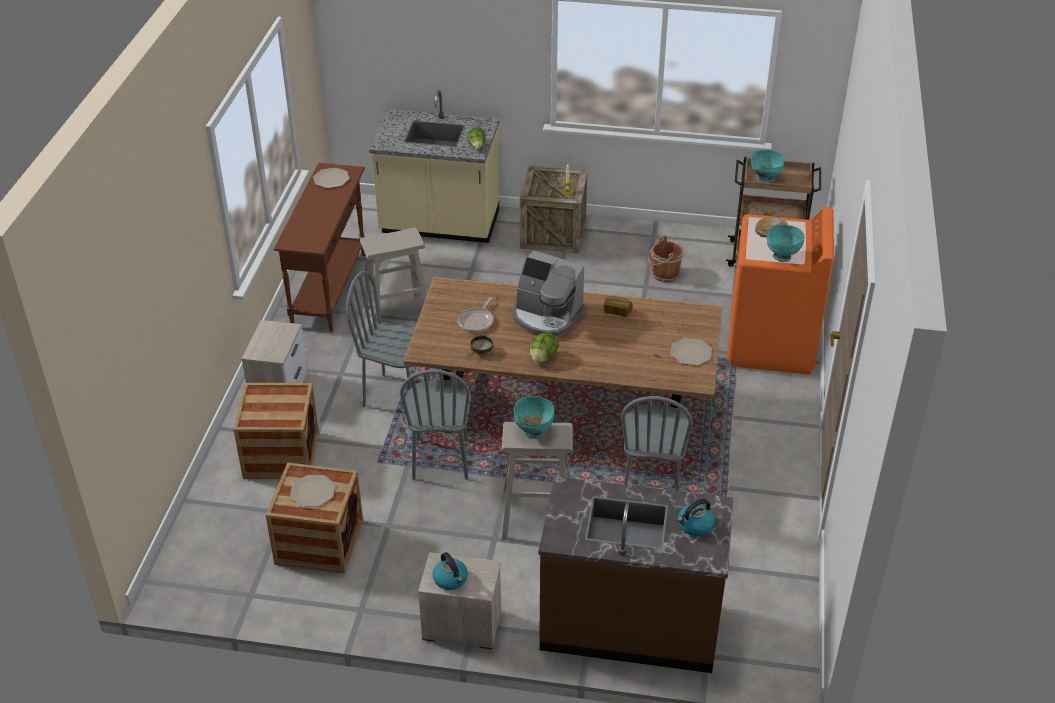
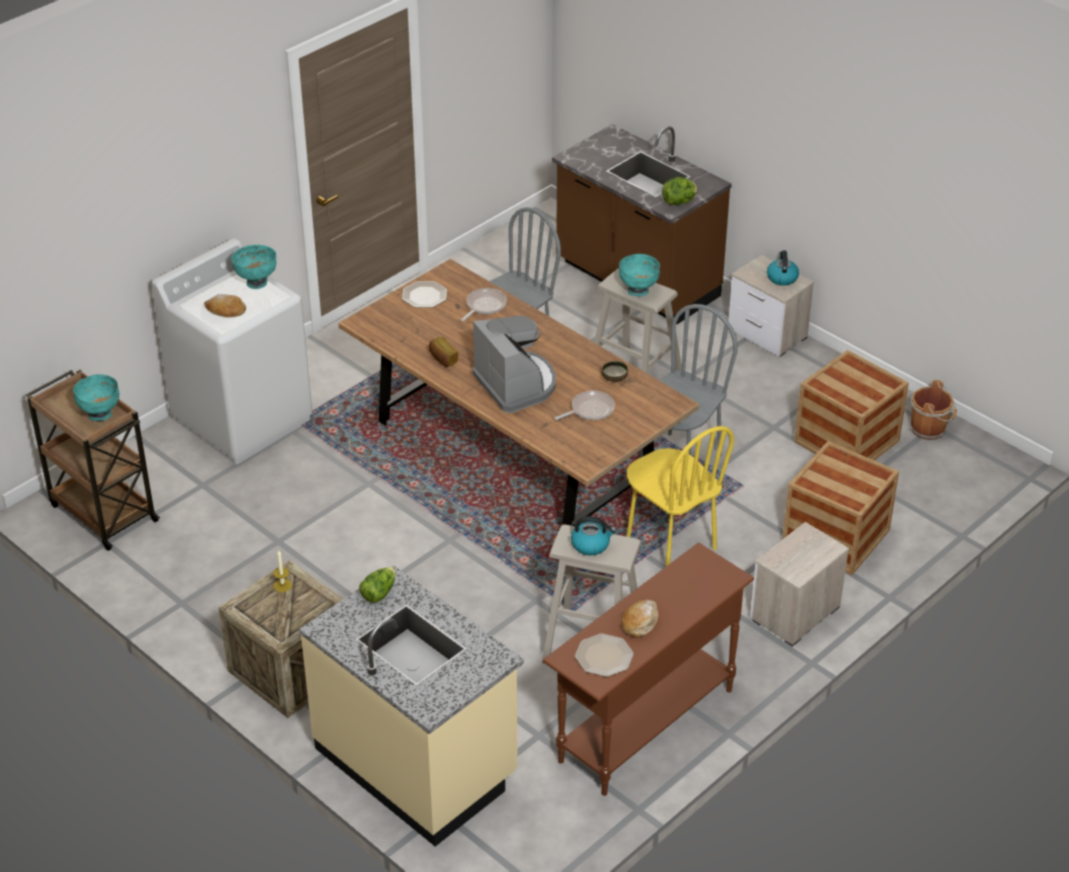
camera: 145 degrees left, 0 degrees up
(312, 491) = (853, 385): plate -> none
(324, 200) = (640, 622): none -> bread
(397, 395) = (670, 544): grey chair -> yellow chair
(543, 358) = (563, 348): lettuce -> lettuce (679, 202)
(638, 365) = (484, 306): none -> frying pan
(664, 274) = (239, 546): brown bucket -> brown bucket (929, 429)
(695, 526) = (601, 153): kettle -> kettle (591, 544)
(771, 345) = (243, 419): orange washing machine -> white washing machine

